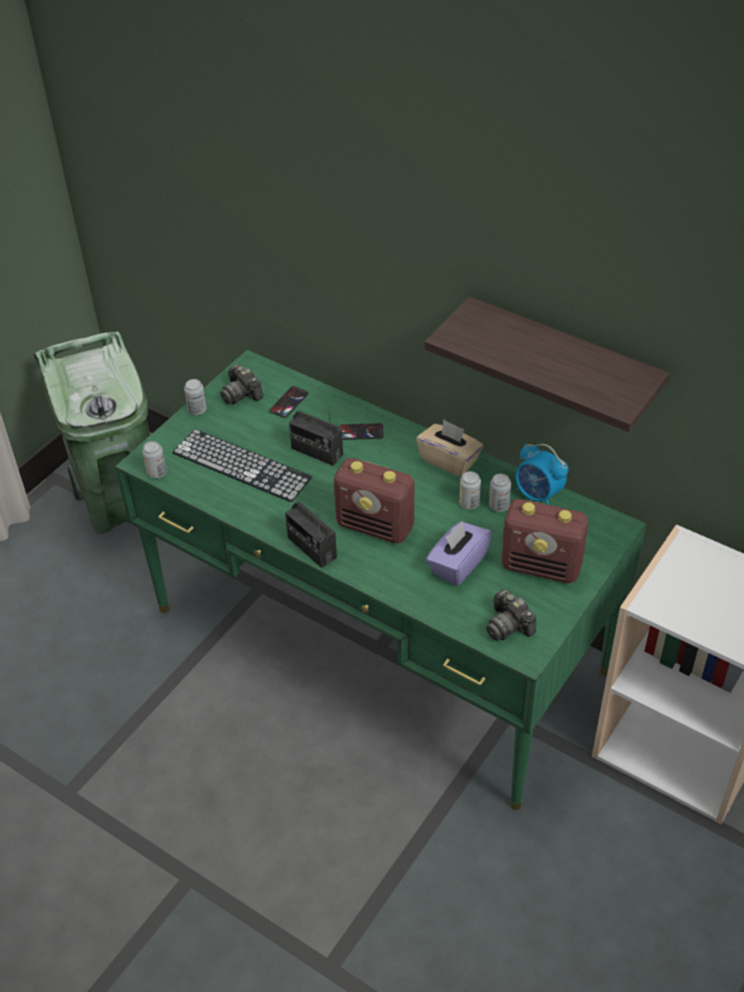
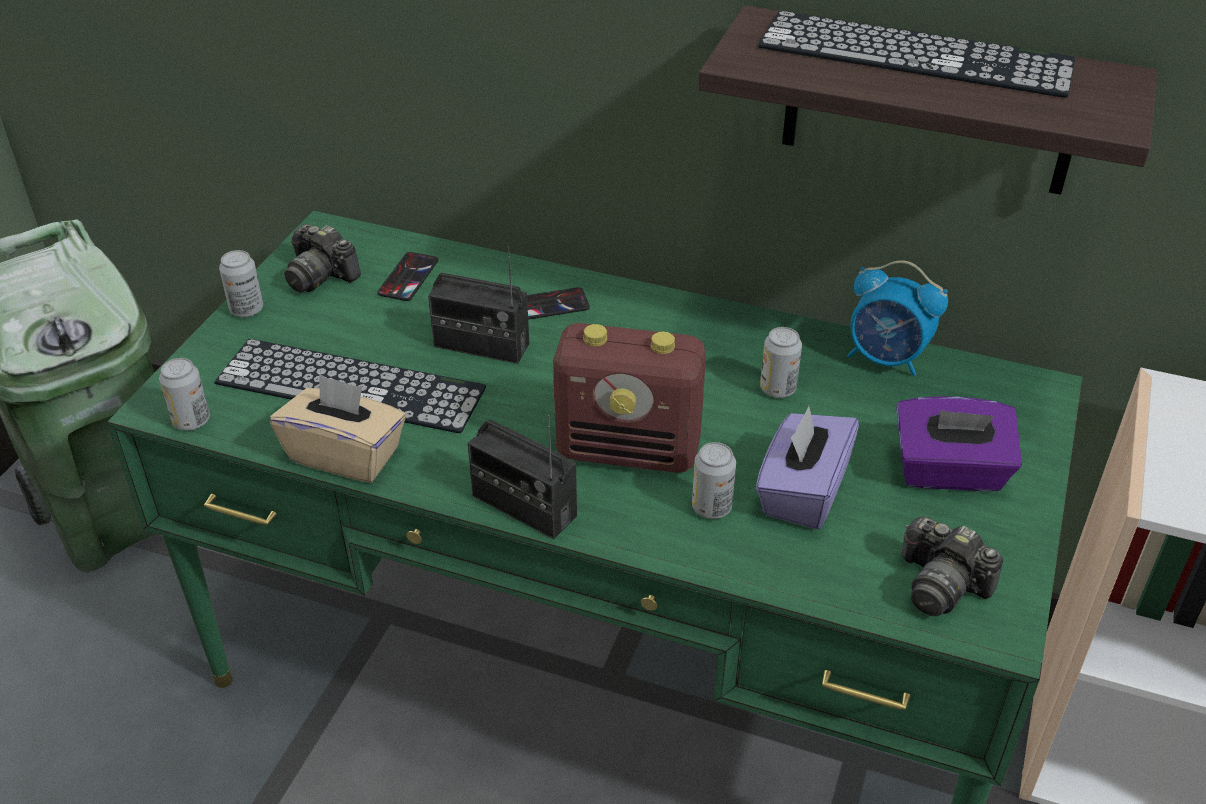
camera: 15 degrees left, 5 degrees down
(449, 460) = (715, 328): beige tissue box -> beige tissue box (346, 455)
(499, 506) = (829, 385): can -> can (711, 507)
(542, 566) = (949, 472): radio -> purple tissue box
(543, 345) = (915, 54): none -> keyboard

